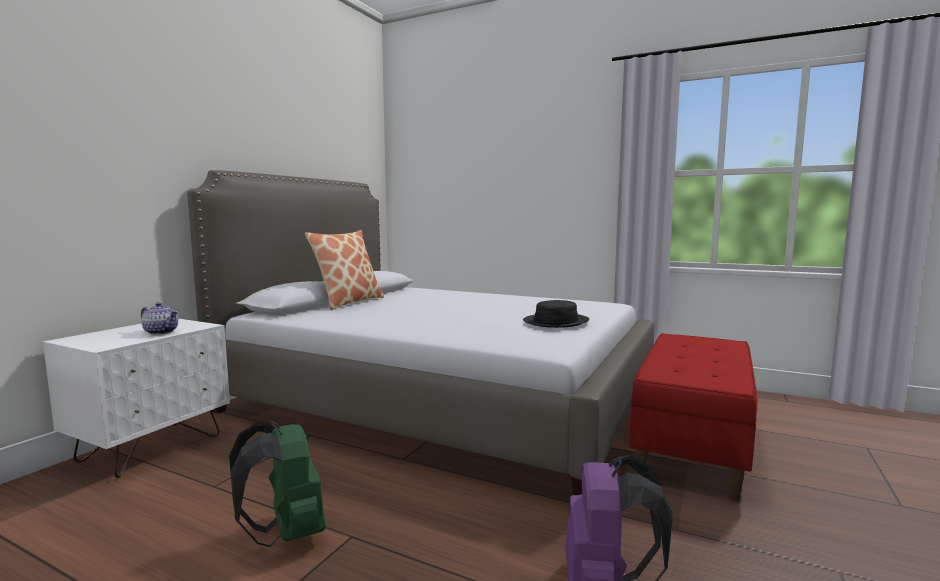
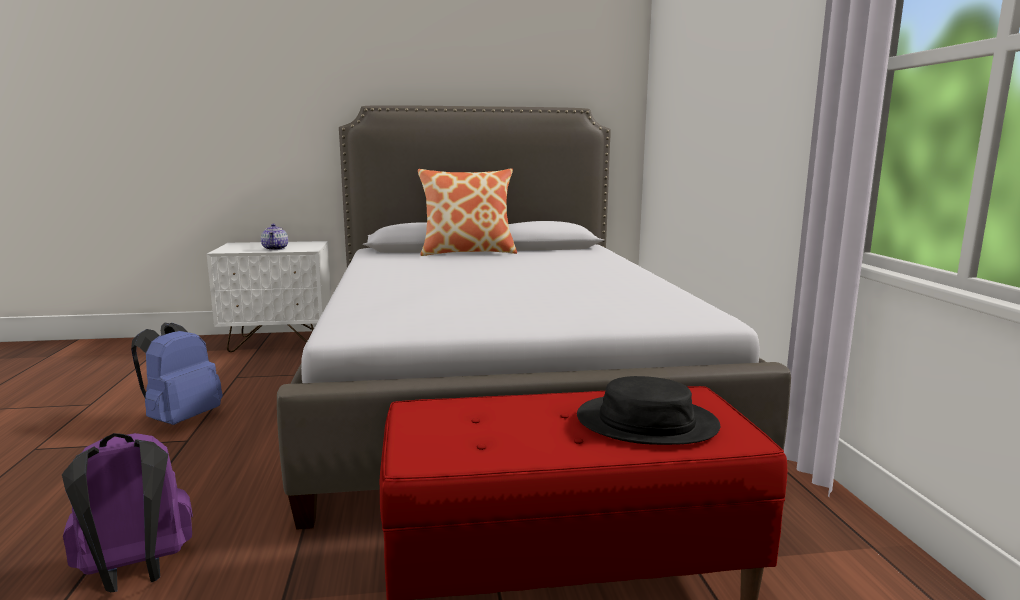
camera: 55 degrees right, 5 degrees up
(286, 533) = (181, 419): green backpack -> blue backpack
(555, 321) = (490, 311): black hat -> black hat (646, 422)

